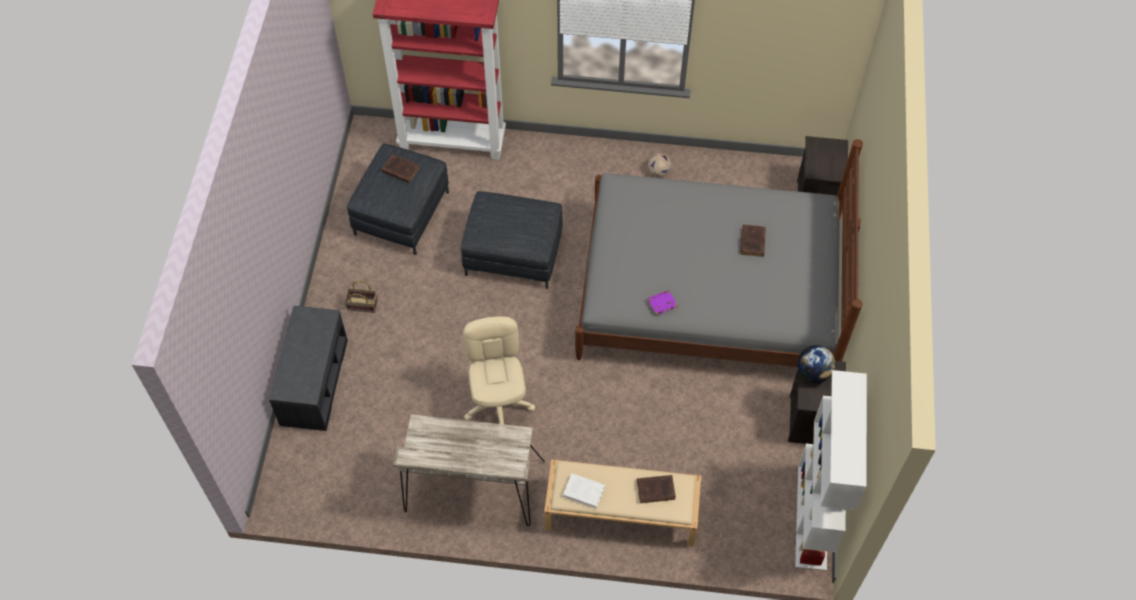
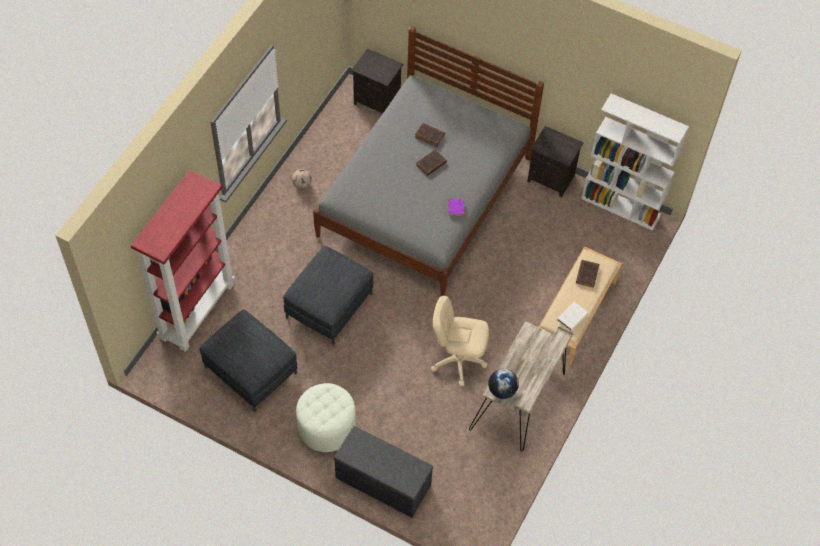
camera: 70 degrees left, 0 degrees up
(361, 305) = (326, 426): basket -> white ottoman
(400, 169) = (236, 342): brown book -> brown book (430, 164)
(813, 372) = (545, 146): globe -> globe (502, 390)

